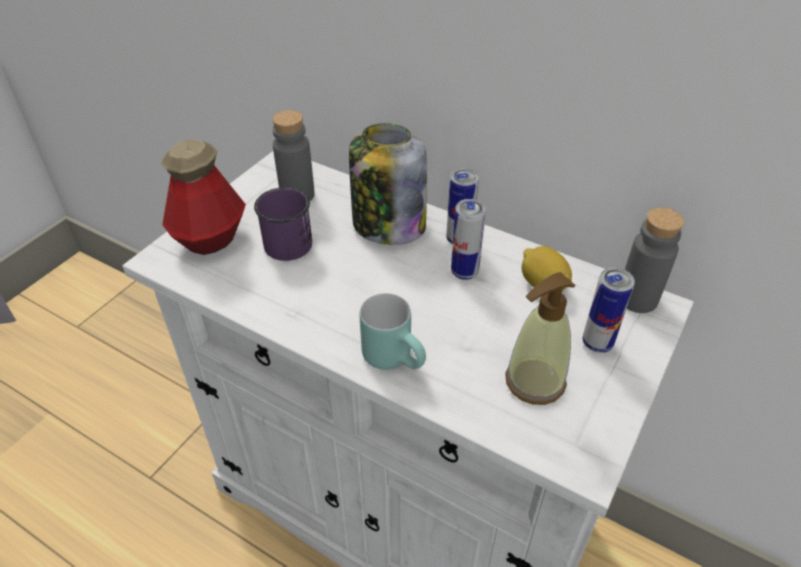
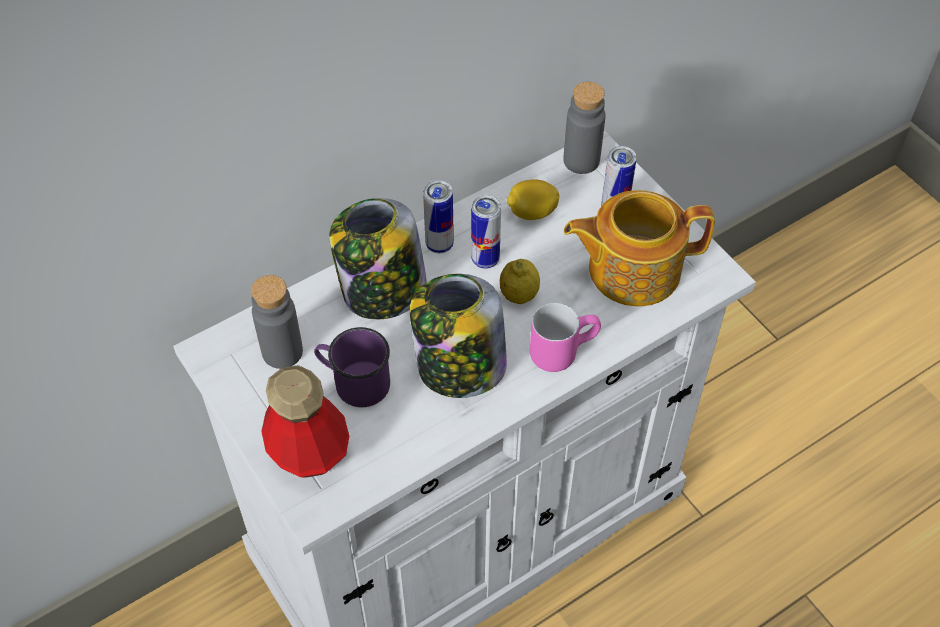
camera: 65 degrees left, 10 degrees up
(336, 294) = (459, 367): none -> jar
(397, 358) = (561, 349): turquoise mug -> pink mug
(440, 307) = (519, 295): none -> lemon
(534, 381) = (631, 269): soap dispenser -> teapot

